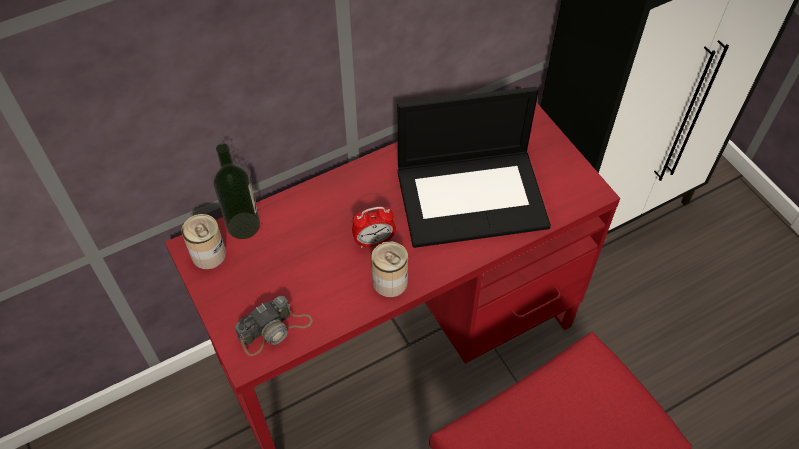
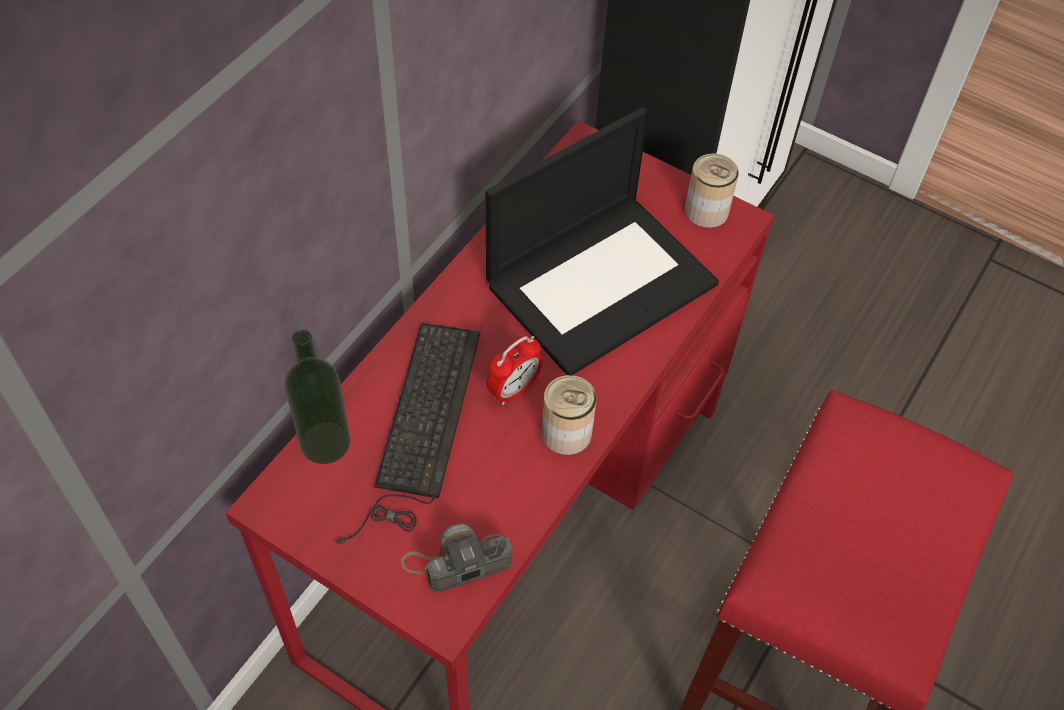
camera: 30 degrees left, 0 degrees up
(208, 254) = (301, 502): can -> can (706, 210)
(275, 330) = (457, 561): camera -> camera turned 135 degrees counterclockwise
(302, 241) = (419, 429): none -> keyboard

